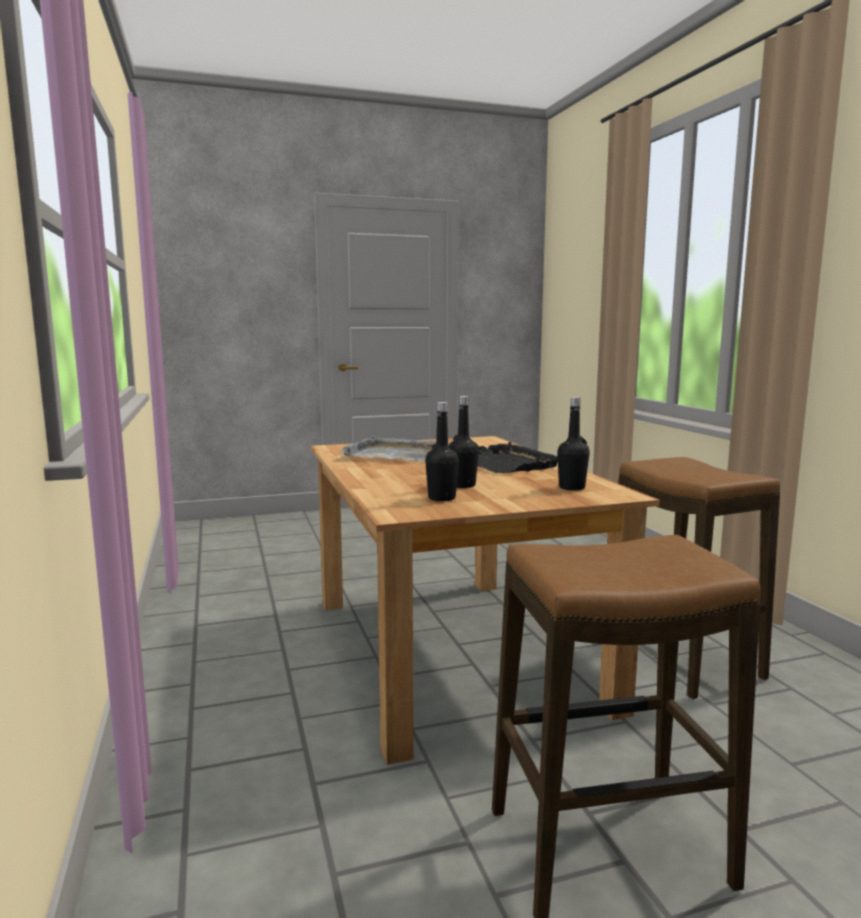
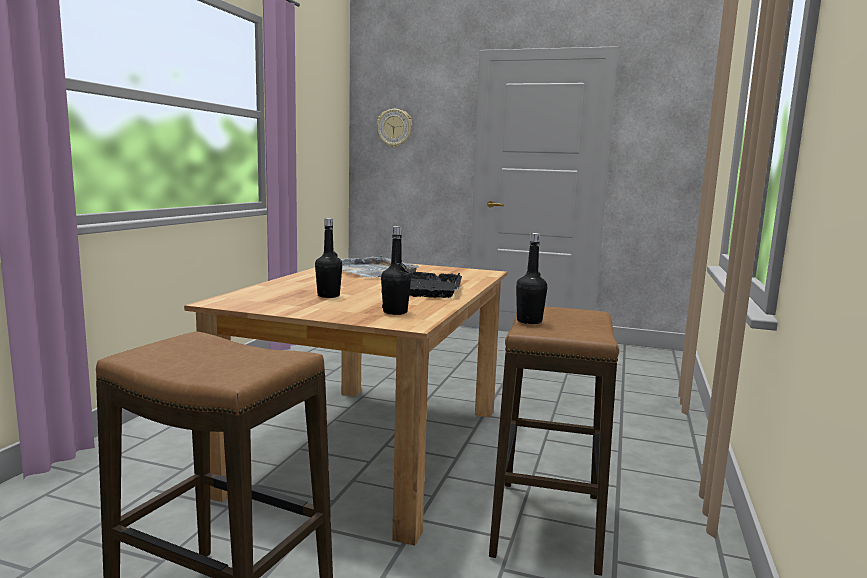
camera: 35 degrees right, 0 degrees up
(212, 281) = (394, 128): none -> wall clock
(441, 498) = (281, 300): black bottle -> black bottle (529, 321)

